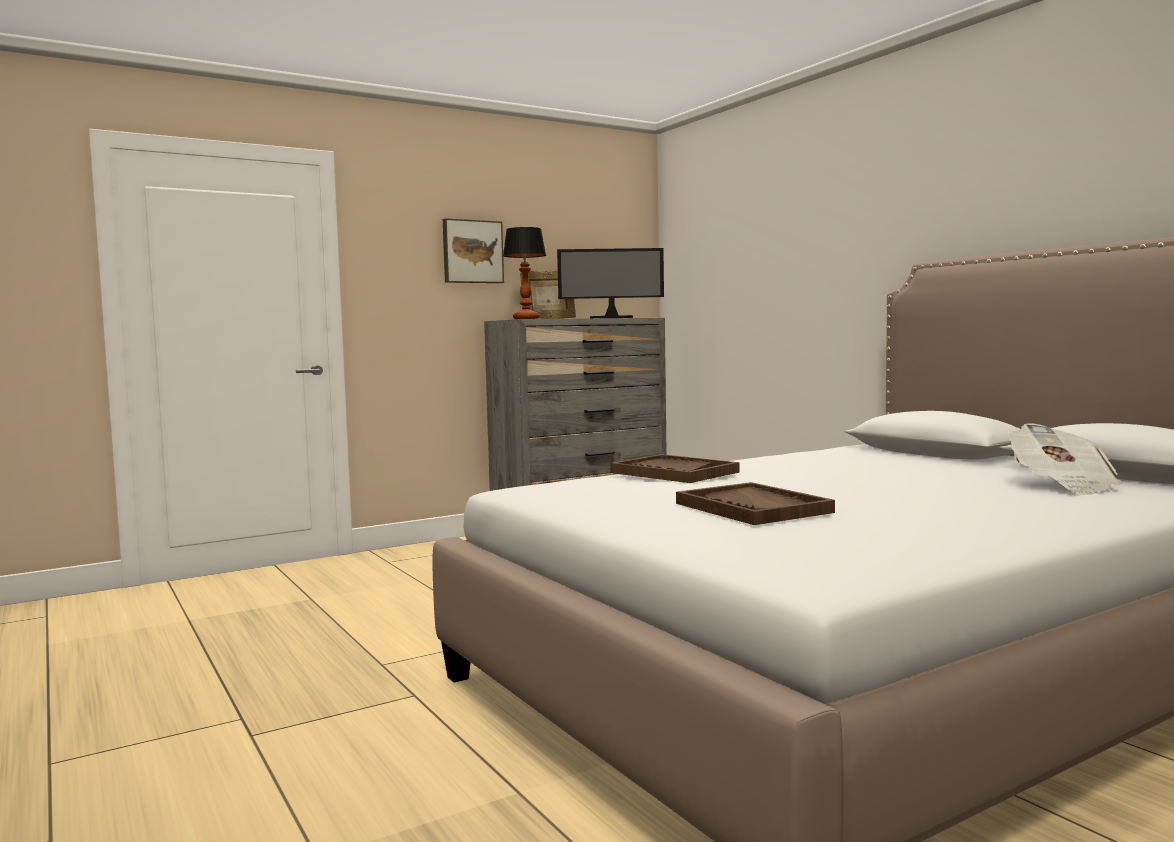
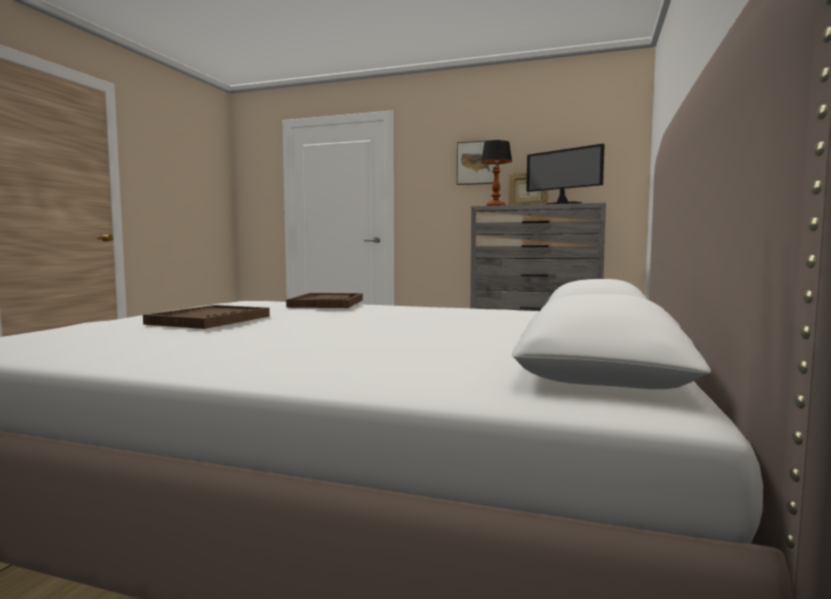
camera: 50 degrees right, 0 degrees up
(1062, 486) = (447, 353): newspaper -> none

